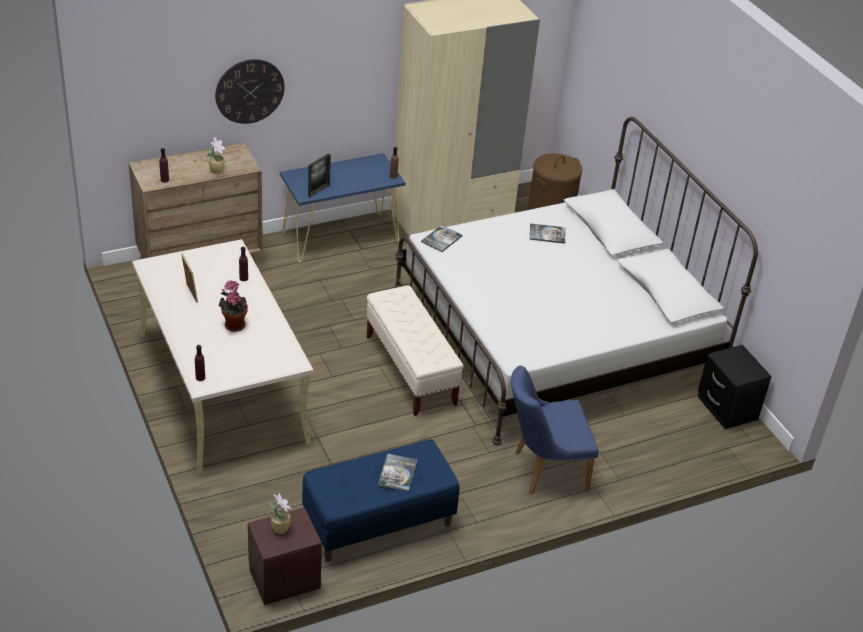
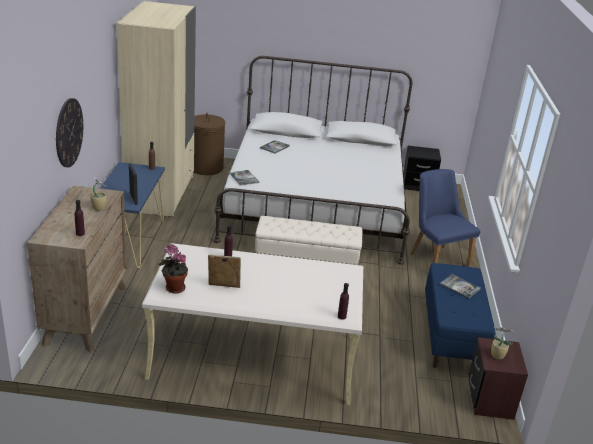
camera: 60 degrees left, 10 degrees down
(233, 324) = (284, 280): potted plant -> potted plant (173, 288)
(543, 470) = (435, 257): blue chair -> blue chair turned 135 degrees clockwise

